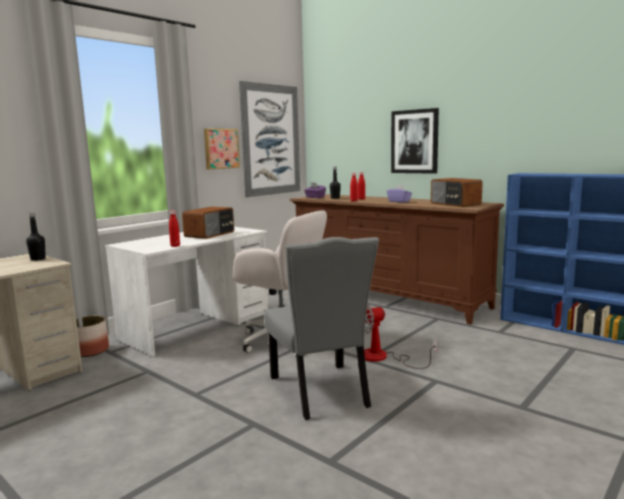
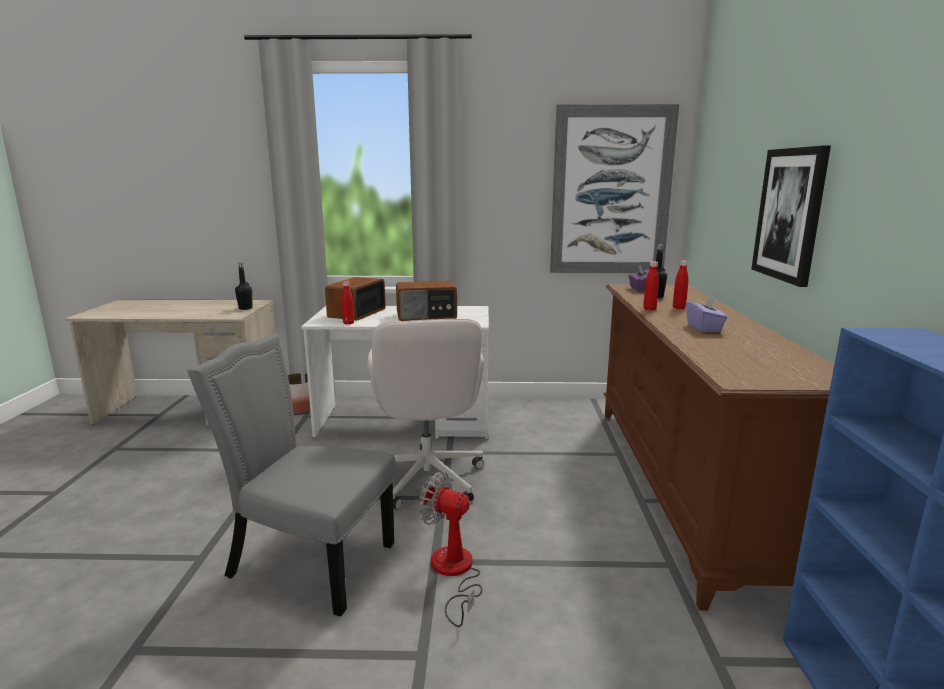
camera: 50 degrees right, 5 degrees up
(220, 148) = (513, 203): picture -> none
(320, 389) = (313, 564): grey chair -> grey chair turned 75 degrees clockwise
(455, 204) = (762, 362): radio -> radio (356, 313)

